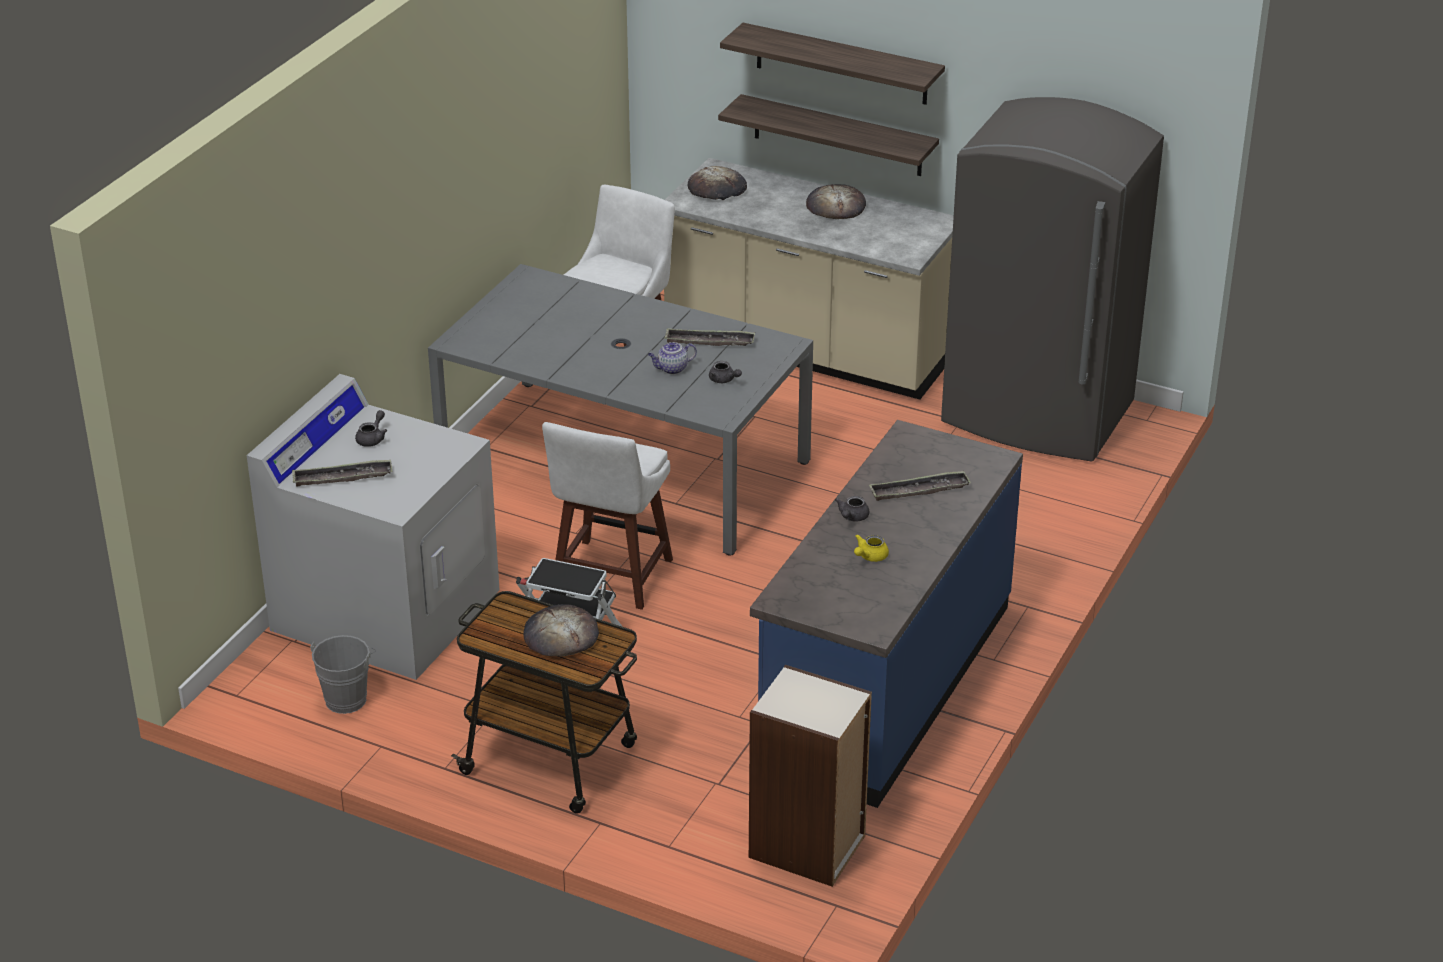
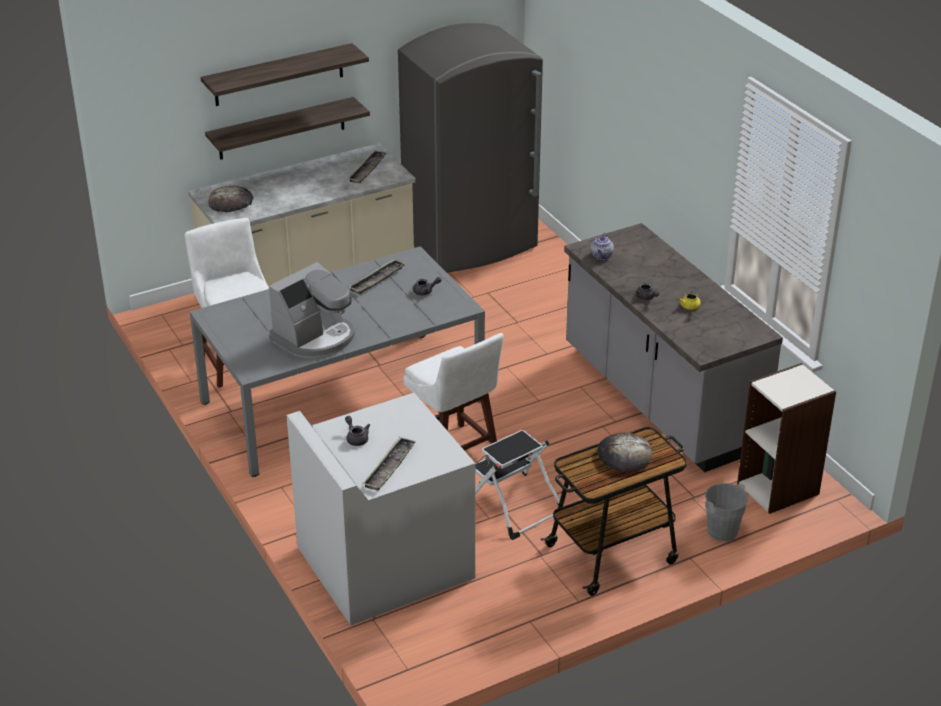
camera: 55 degrees left, 0 degrees up
(348, 697) = (462, 616): grey bucket -> grey bucket (719, 529)
(555, 351) = (315, 337): none -> coffee machine
(672, 369) = (390, 304): teapot -> teapot (601, 256)
(836, 206) = (309, 174): bread -> none
(884, 683) = (659, 399): blue counter -> grey counter
(919, 490) = (643, 267): tray -> tray (367, 169)

